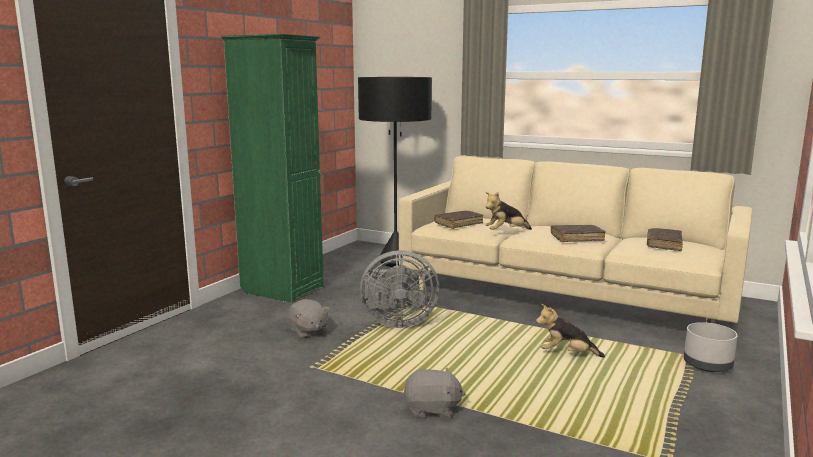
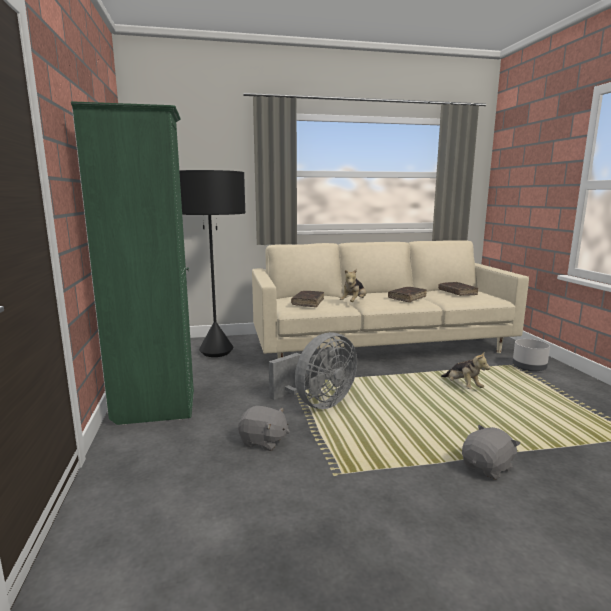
camera: 40 degrees left, 0 degrees up
(567, 354) = (462, 386): plush toy -> plush toy turned 90 degrees counterclockwise

